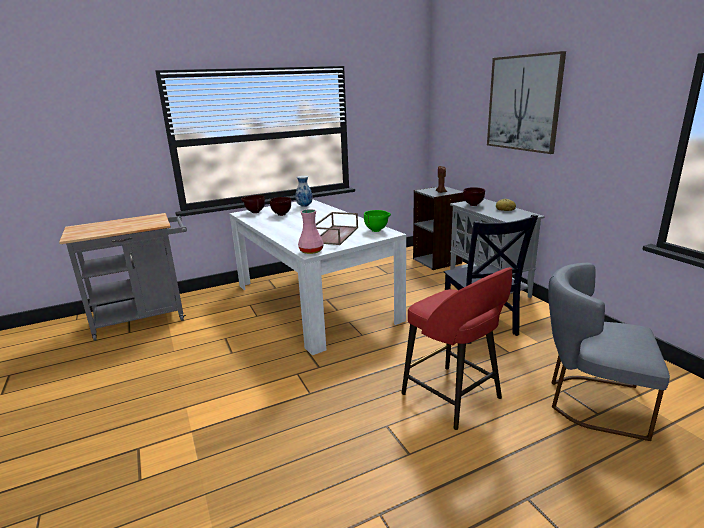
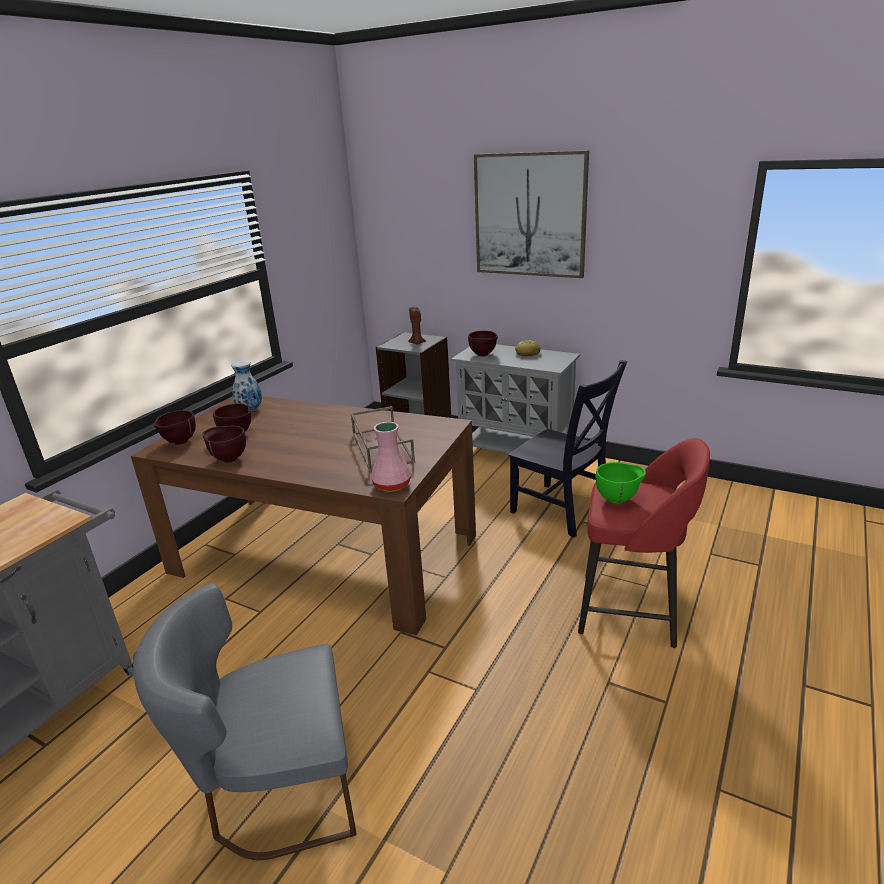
camera: 35 degrees left, 5 degrees up
(262, 223) = (228, 459): none -> brown bowl
(315, 302) = (325, 554): white dining table -> brown dining table
(377, 231) = (428, 425): green bowl -> green bowl (618, 500)
(590, 402) = (742, 555): grey chair -> grey chair (275, 792)

